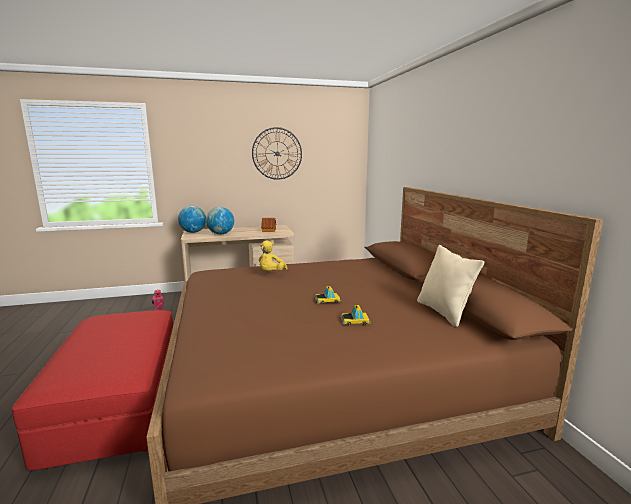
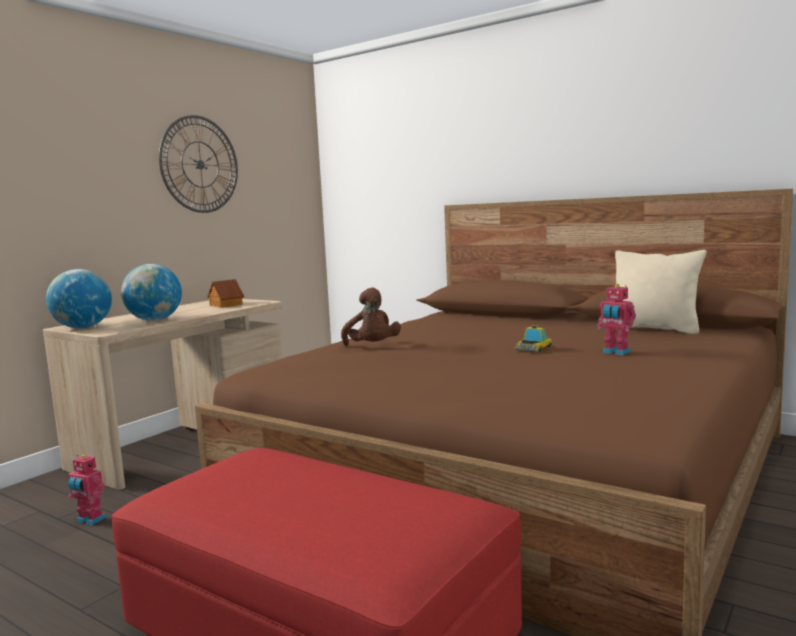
camera: 40 degrees left, 5 degrees down
(271, 273) = (372, 348): yellow plush toy -> brown plush toy
(355, 321) = (615, 352): toy car -> toy robot

